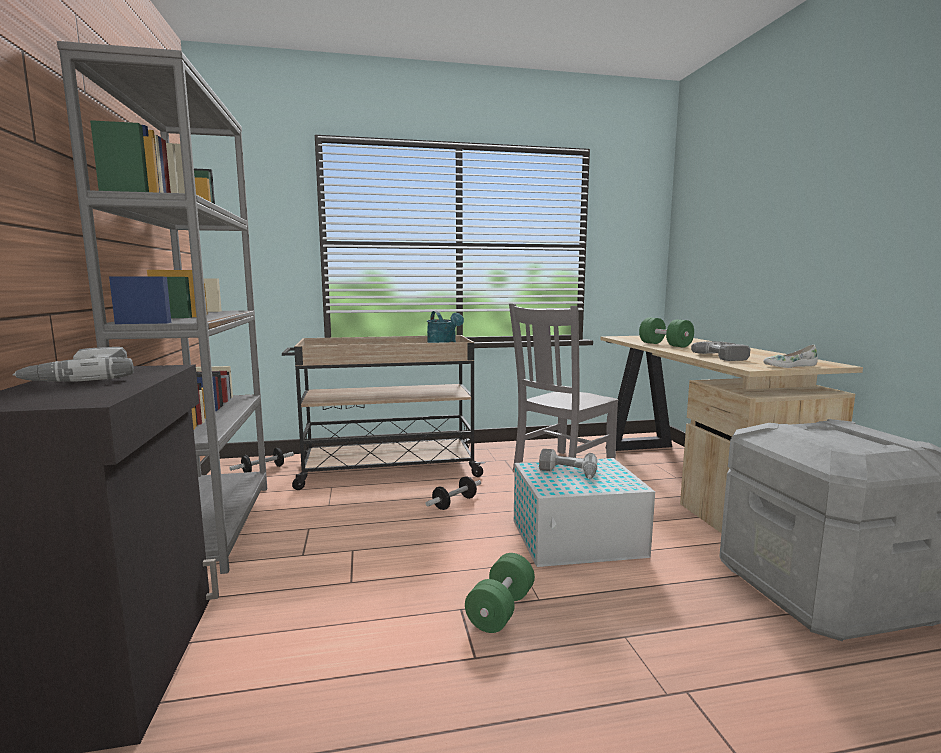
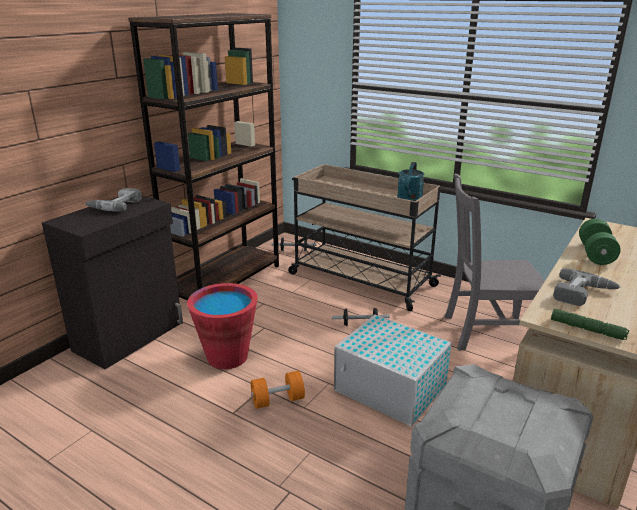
camera: 45 degrees right, 15 degrees up
(210, 526) = (226, 281): grey bookcase -> brown bookcase
(355, 602) = (227, 357): none -> red bucket
(501, 610) = (278, 400): green dumbbell -> orange dumbbell
(567, 472) = (391, 338): power drill -> none
(789, 366) = (587, 329): white shoe -> green flashlight

